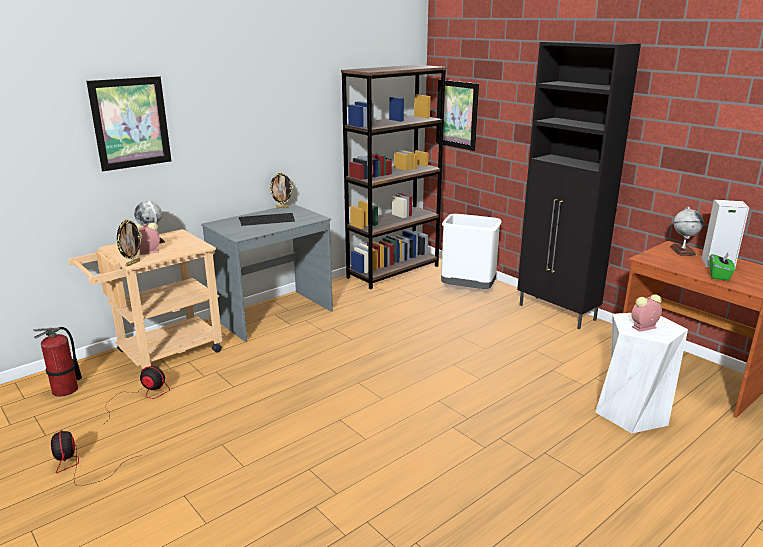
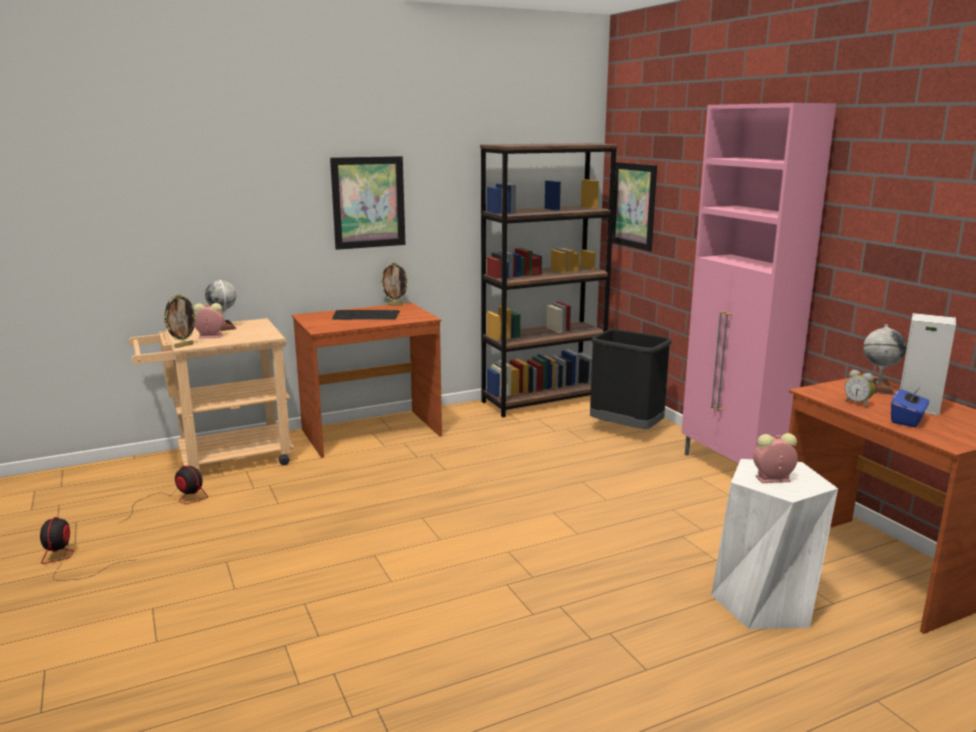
camera: 15 degrees right, 5 degrees down
(66, 390) = (105, 483): fire extinguisher -> none
(130, 123) = (213, 192): picture -> picture (368, 202)
(274, 315) = (371, 433): grey desk -> brown desk
(468, 290) = (626, 430): white trash can -> black trash can
(557, 313) = (732, 469): black cabinet -> pink cabinet
(680, 265) = (858, 403): none -> alarm clock
(719, 275) = (907, 420): green tissue box -> blue tissue box

